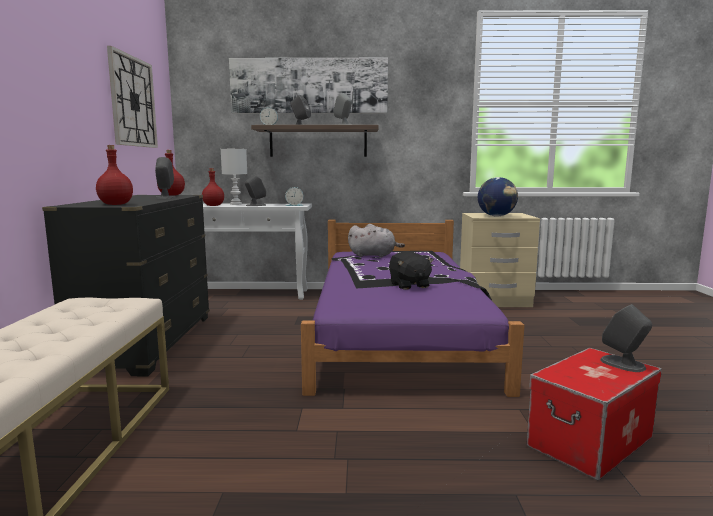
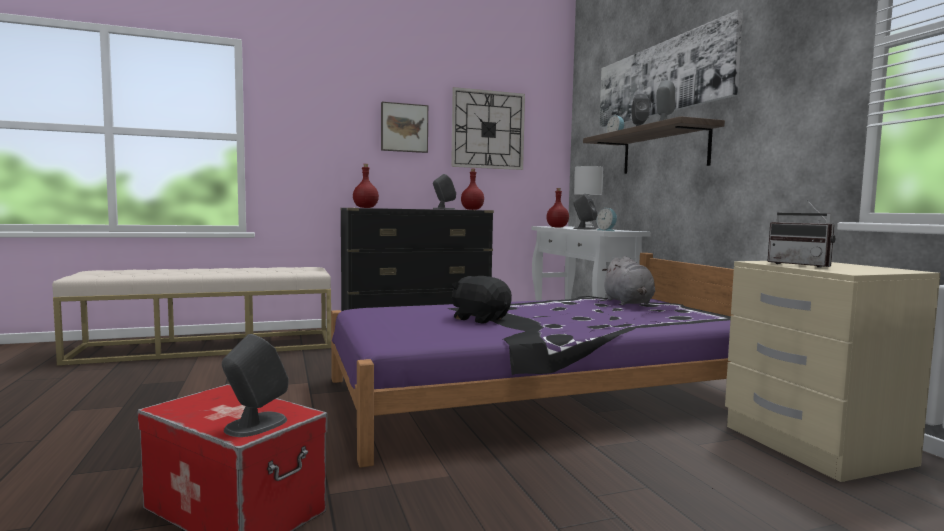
camera: 70 degrees right, 5 degrees down
(77, 91) = (404, 128): none -> picture
(409, 285) = (480, 319): black plush toy -> black plush toy turned 75 degrees clockwise
(496, 216) = (802, 265): globe -> radio

